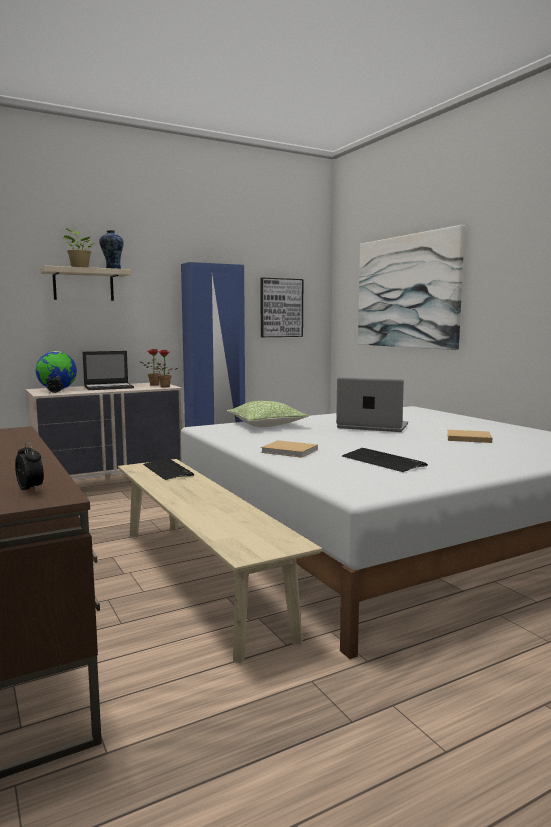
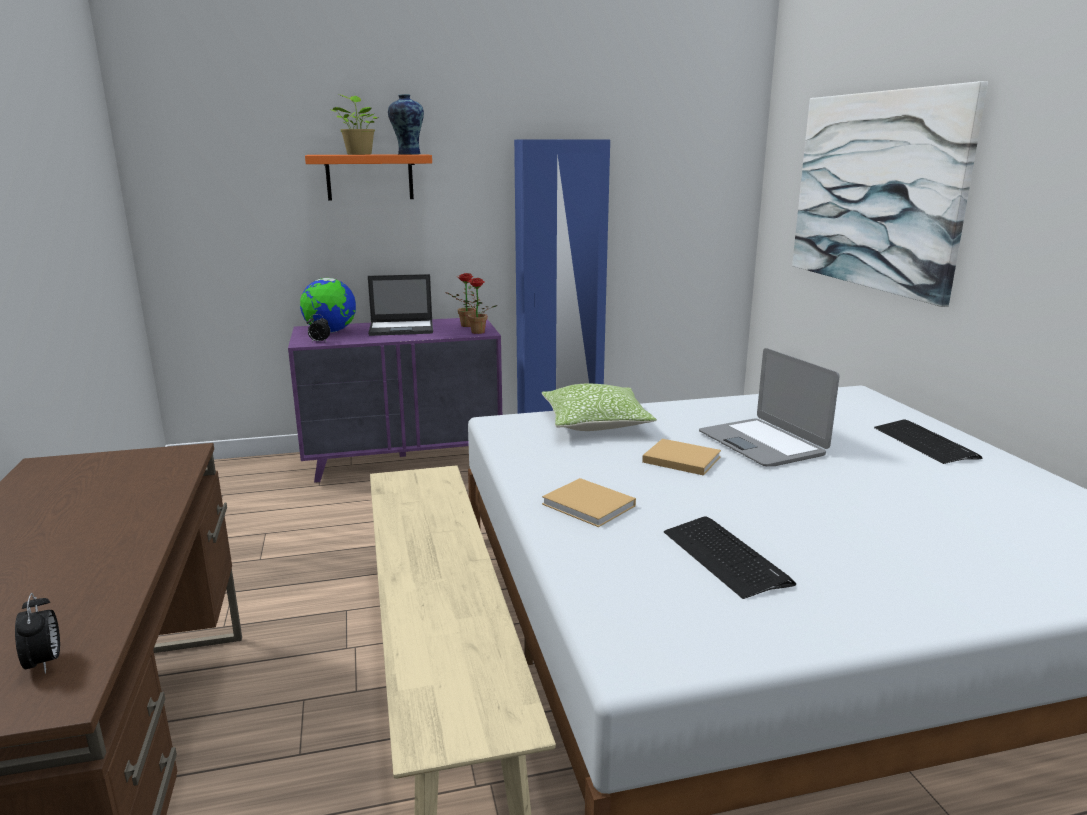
camera: 15 degrees right, 10 degrees up
(83, 285) = (369, 177): beige shelf -> orange shelf
(109, 483) = (404, 459): beige dresser -> purple dresser
(168, 470) = (430, 493): keyboard -> keyboard (925, 443)
(281, 308) = (675, 202): picture -> none
(372, 426) = (762, 443): laptop -> laptop turned 150 degrees counterclockwise
(467, 438) = (913, 497): beige book -> beige book (679, 459)

